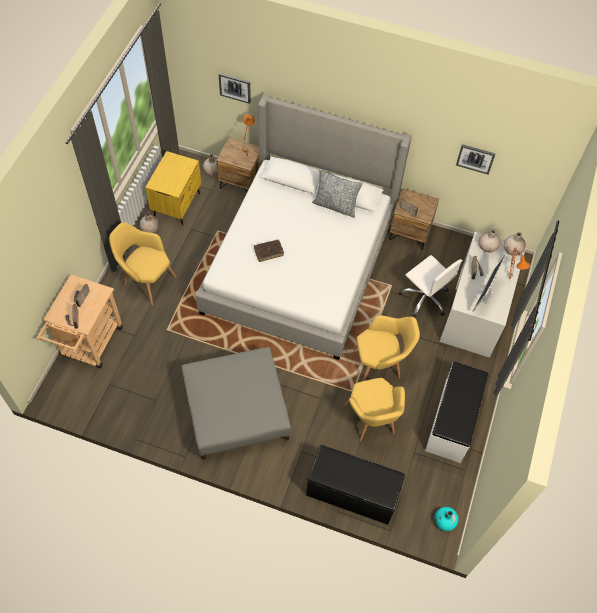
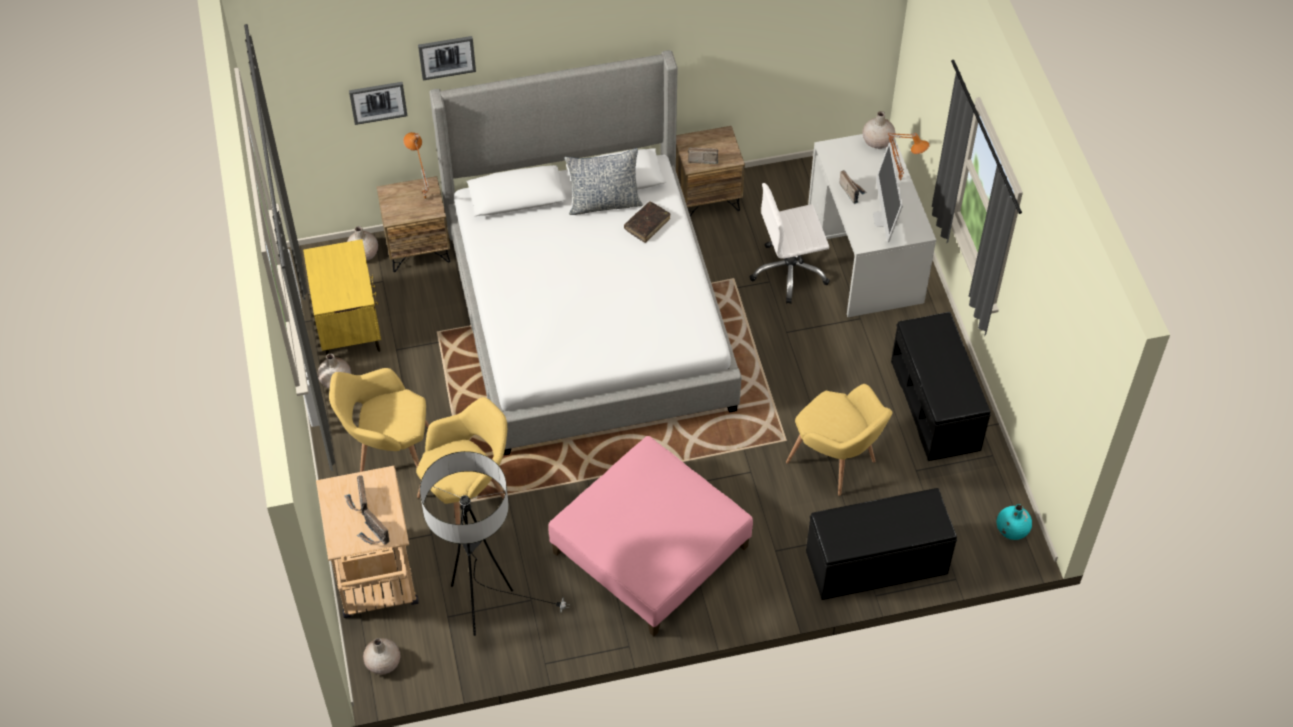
camera: 30 degrees left, 5 degrees down
(130, 389) = (484, 606): none -> floor lamp
(236, 410) = (651, 549): grey ottoman -> pink ottoman
(268, 252) = (562, 309): brown book -> brown book (647, 224)
(380, 365) = (795, 387): yellow armchair -> yellow armchair (469, 497)
(425, 298) = (789, 272): white office chair -> white office chair turned 150 degrees clockwise
(453, 421) = (936, 405): white bench -> black bench
(475, 158) = (769, 41): picture -> picture (447, 57)
(487, 246) = (844, 153): beige vase -> beige vase (383, 663)

